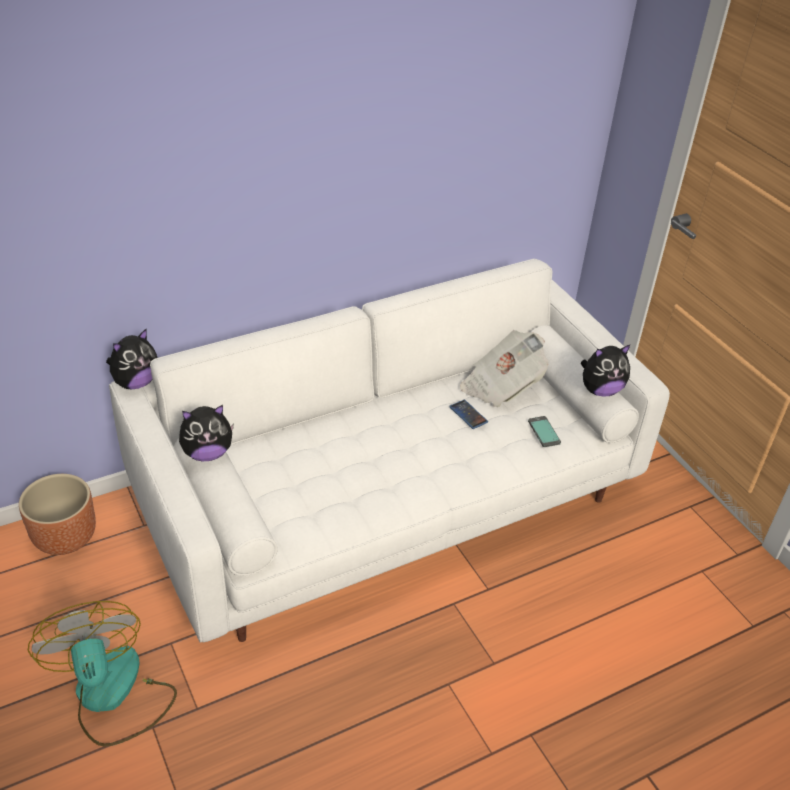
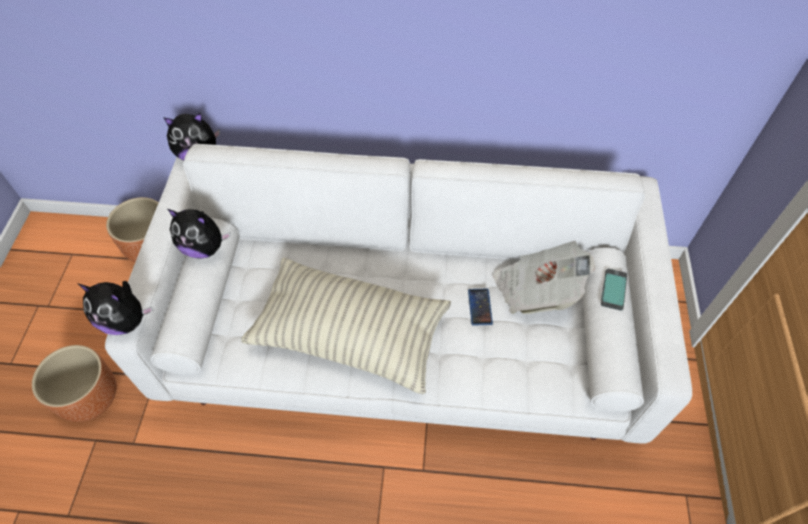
camera: 35 degrees right, 15 degrees up
(112, 695) = (90, 397): fan -> brown planter
(380, 478) = (350, 334): none -> pillow
(543, 432) = (539, 363): phone -> phone (613, 289)
(600, 390) = (614, 355): plush toy -> plush toy (126, 320)

